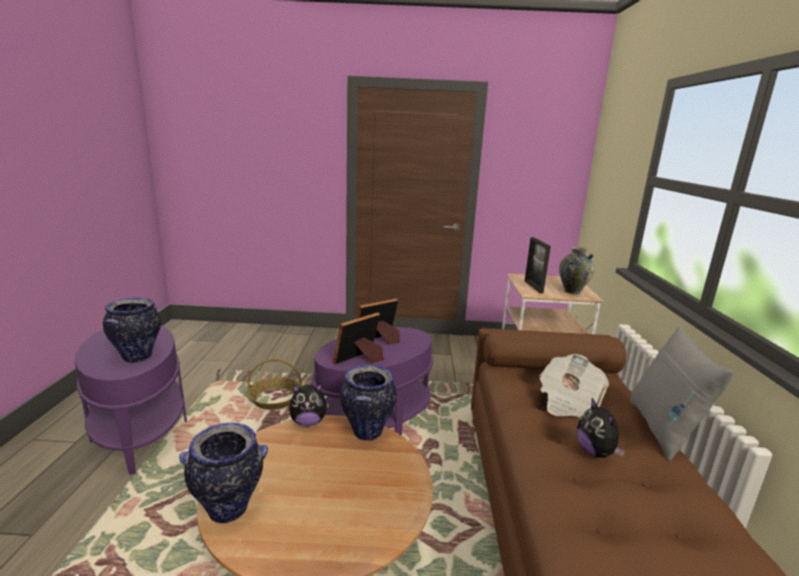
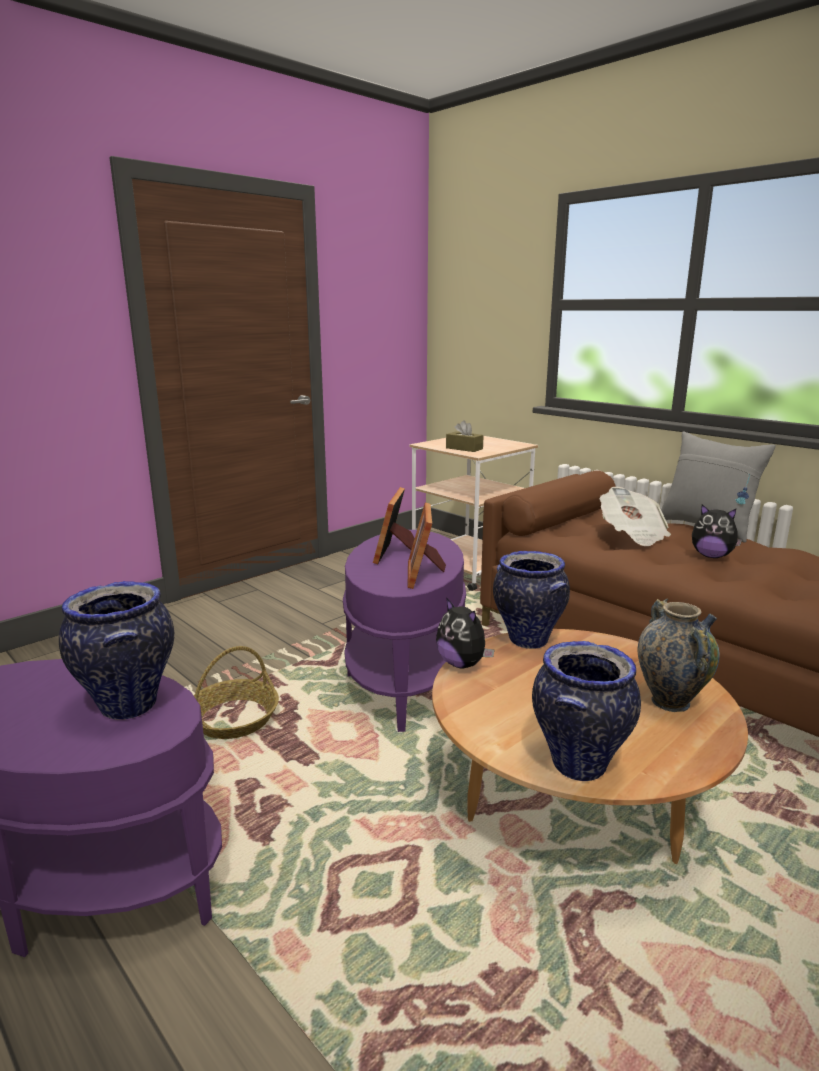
camera: 45 degrees left, 0 degrees up
(308, 422) = (462, 664): plush toy -> plush toy turned 105 degrees clockwise
(533, 287) = (464, 448): picture frame -> brown tissue box
(572, 292) = (501, 444): vase -> vase (670, 701)

